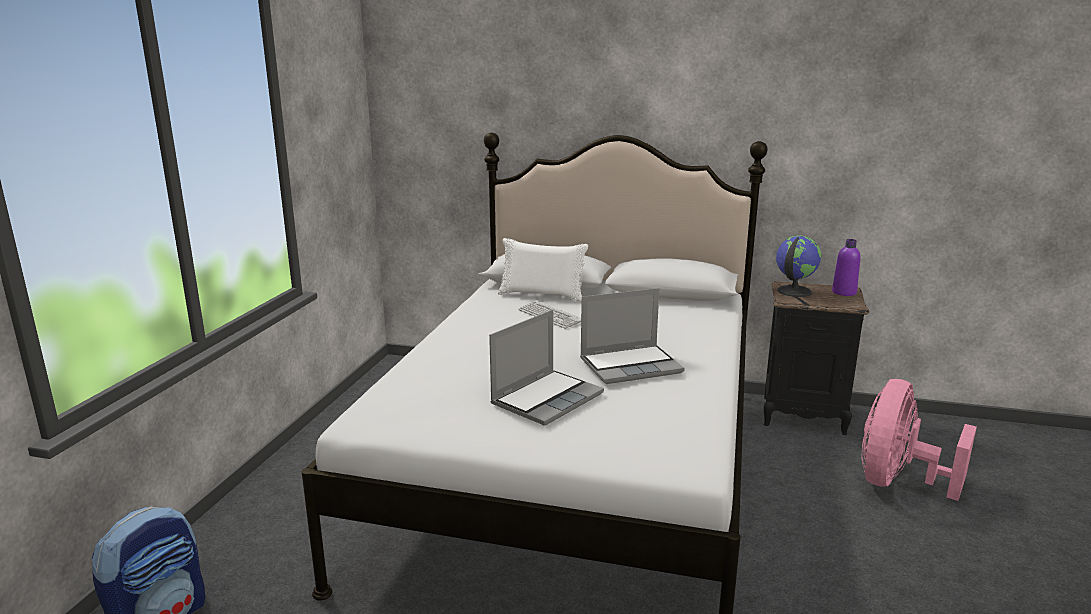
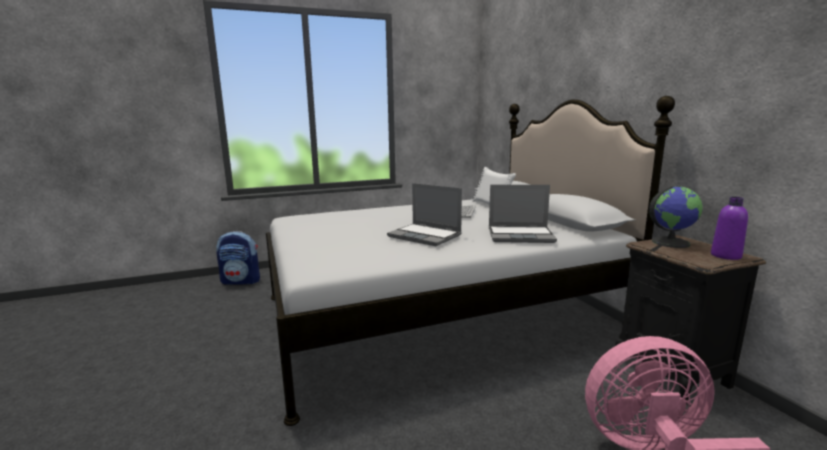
camera: 55 degrees right, 5 degrees down
(547, 398) = (353, 232): laptop -> laptop (521, 235)

